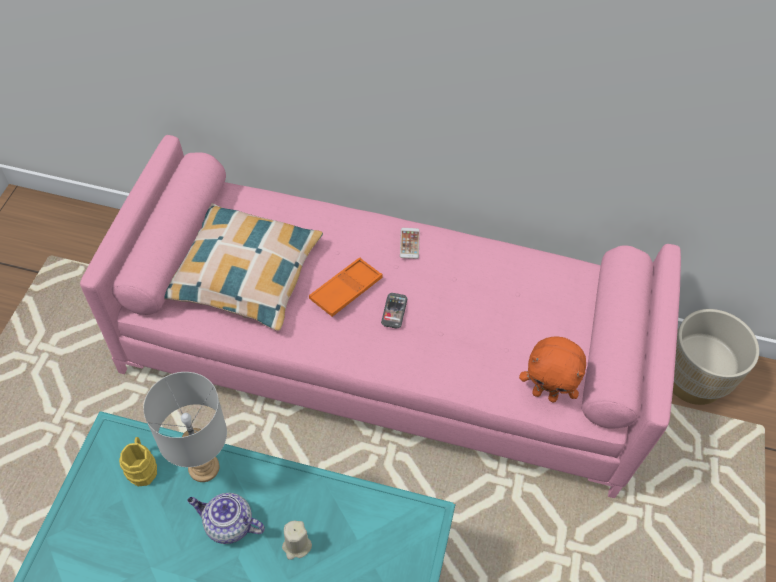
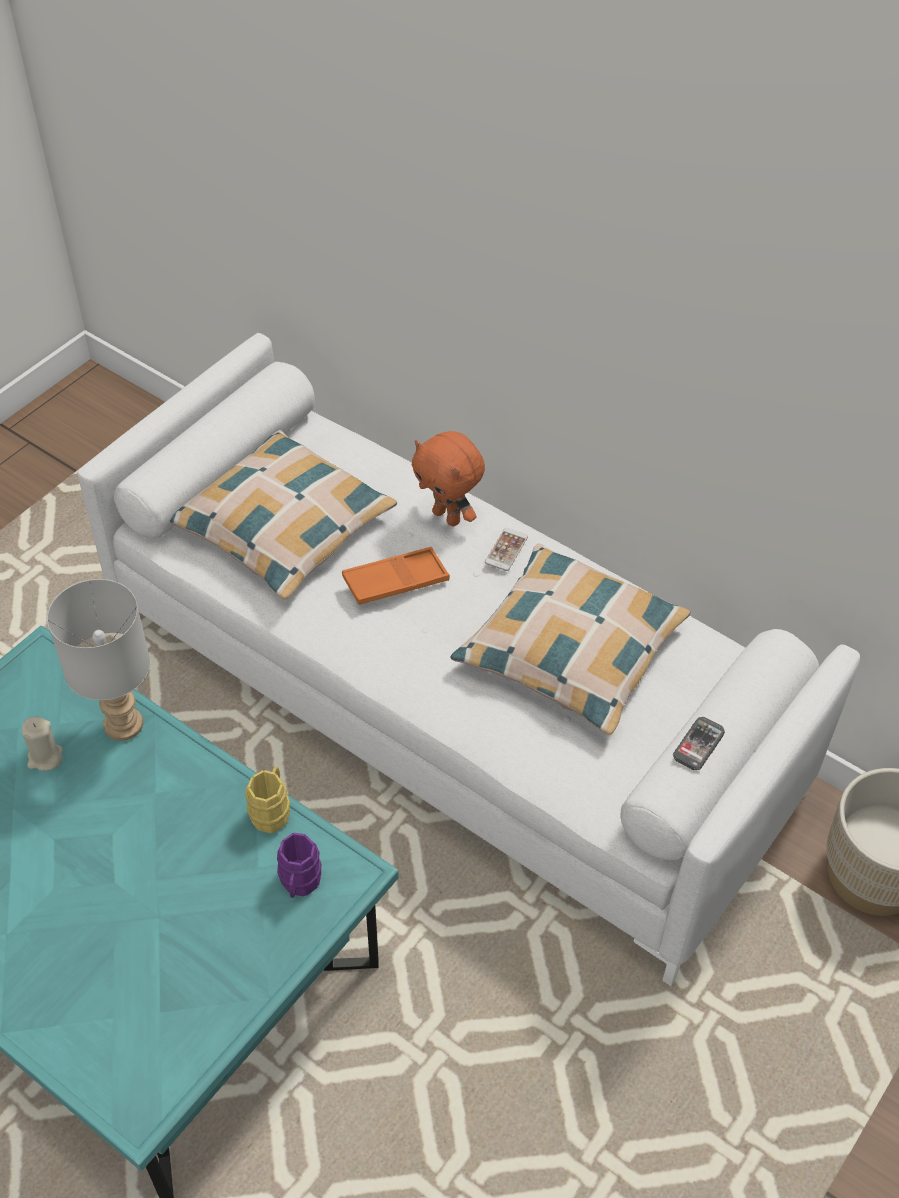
camera: 25 degrees right, 5 degrees down
(142, 467) = (57, 701): yellow mug -> yellow mug (272, 809)
(228, 524) = (119, 795): teapot -> none
(296, 545) = (184, 846): beige candle -> beige candle (45, 757)
(384, 354) = (449, 700): pink sofa -> white sofa
(392, 540) = (299, 883): none -> purple mug
(394, 311) = (443, 624): phone -> phone (698, 744)
(485, 301) = (570, 650): none -> pillow
(545, 394) = (588, 787): orange plush toy -> orange plush toy (448, 517)

